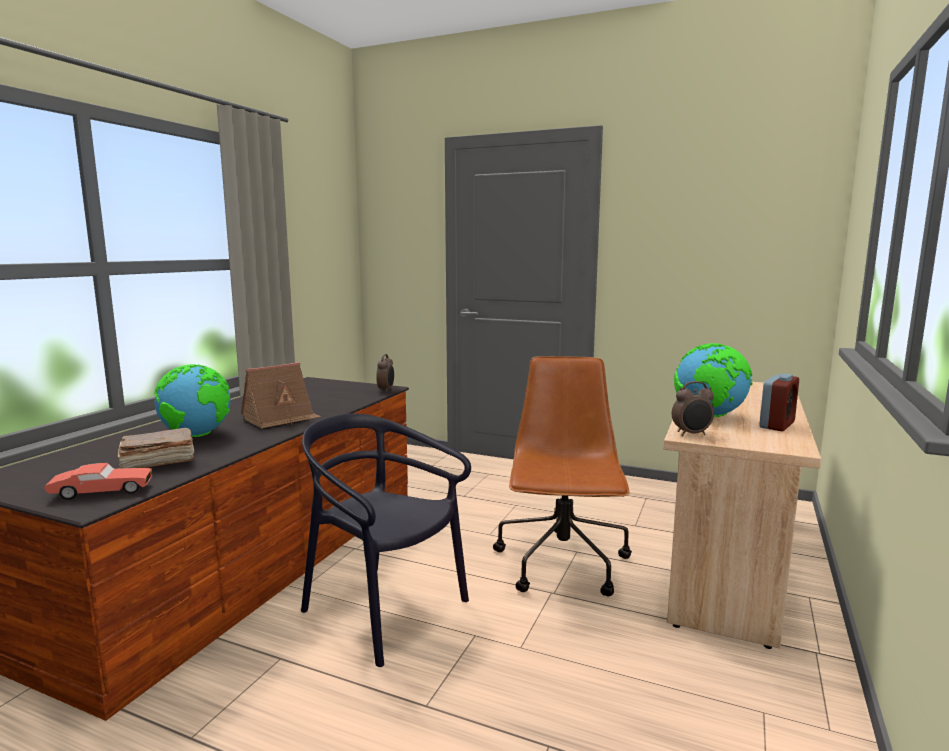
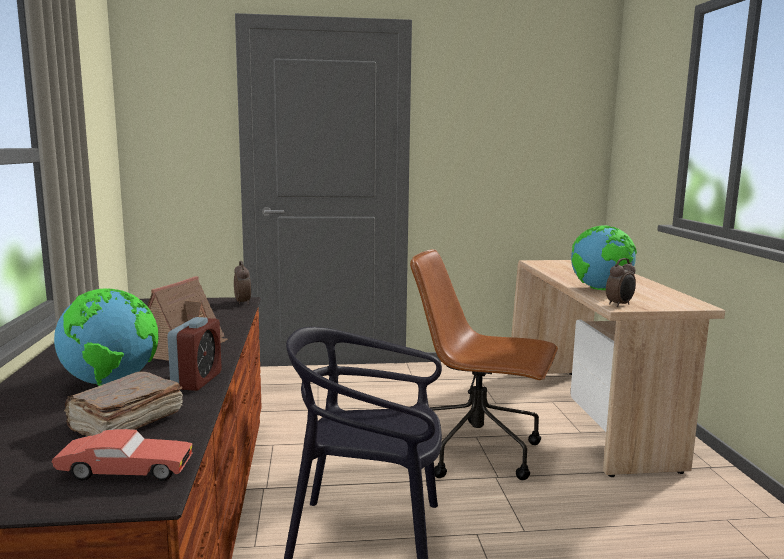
camera: 30 degrees left, 0 degrees up
(101, 492) = (125, 472): red toy car -> red toy car turned 45 degrees clockwise
(563, 565) = (478, 451): brown office chair -> brown office chair turned 45 degrees counterclockwise
(777, 425) = (654, 290): alarm clock -> alarm clock (197, 380)

